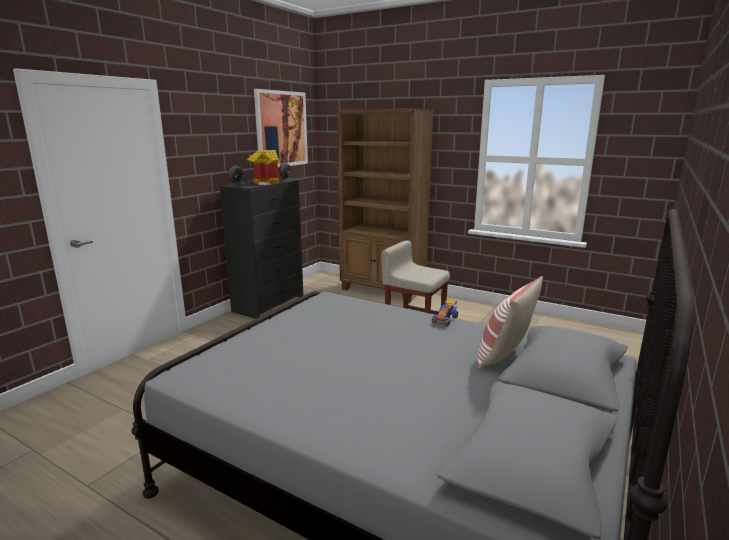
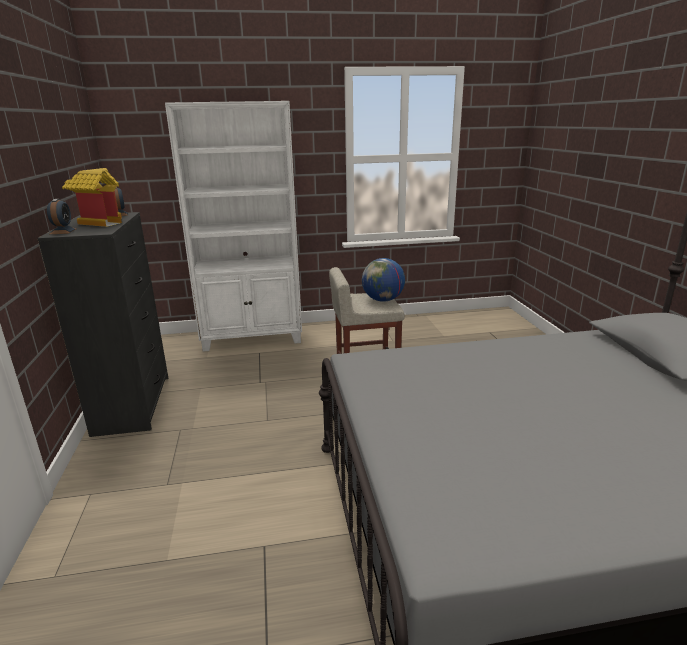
camera: 40 degrees left, 5 degrees up
(281, 129) = (70, 135): picture -> none
(383, 291) = (253, 338): brown bookcase -> white bookcase
(430, 274) = (383, 300): none -> globe
(445, 320) = (506, 342): toy car -> none
(504, 356) = (613, 357): pillow -> none

